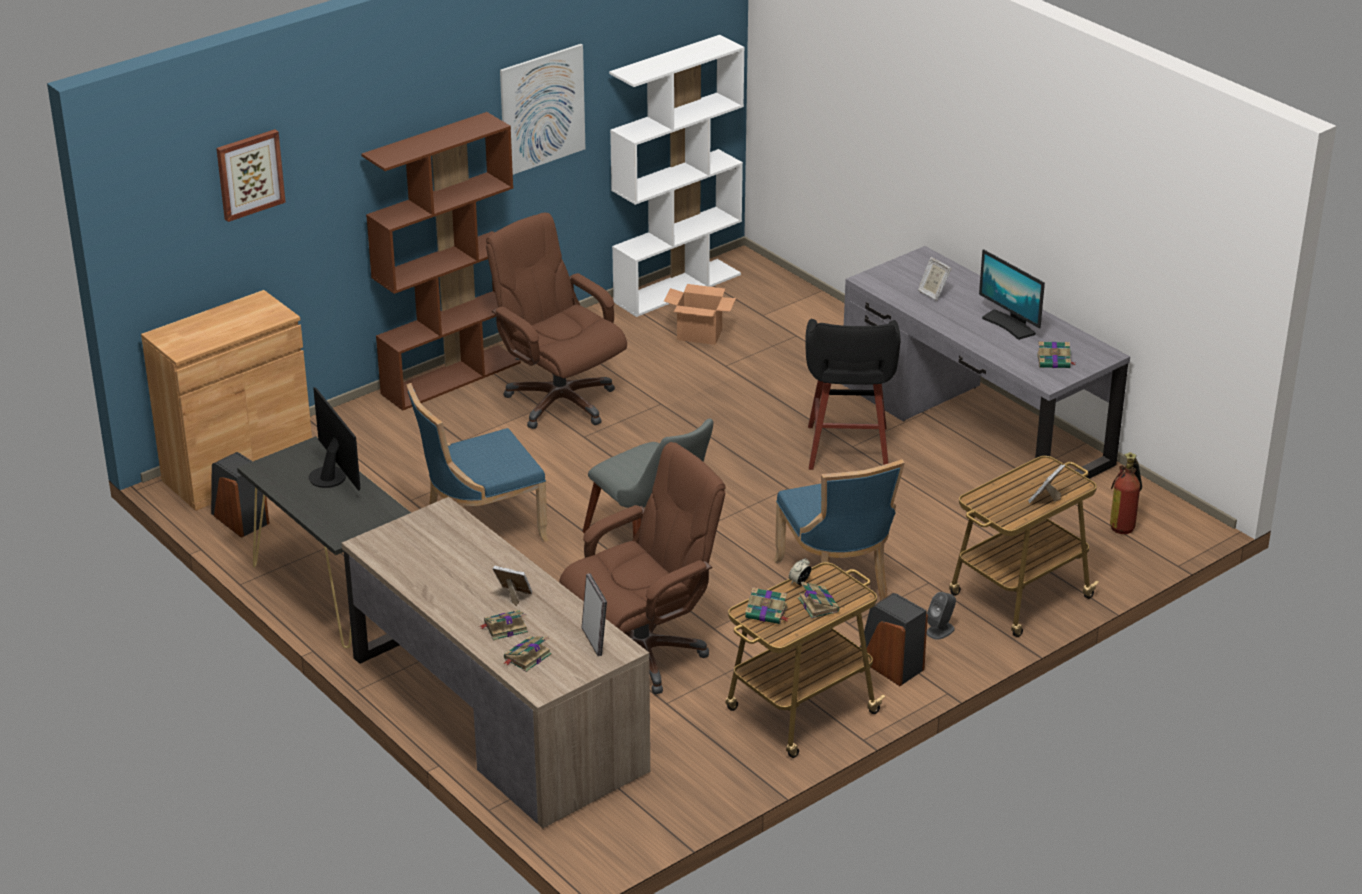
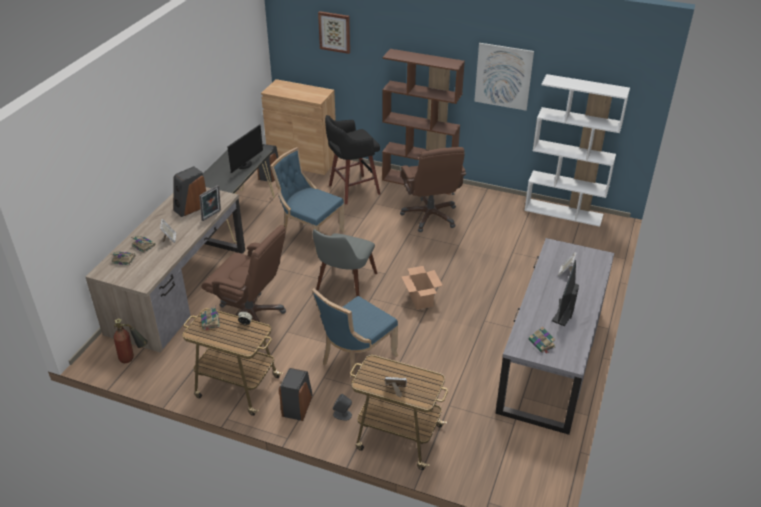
camera: 60 degrees right, 5 degrees up
(437, 553) = (191, 207): none -> speaker
(559, 401) = (430, 216): brown office chair -> brown office chair turned 150 degrees clockwise
(594, 641) = (146, 274): picture frame -> picture frame (212, 216)
(700, 335) = (530, 234): cardboard box -> cardboard box (421, 300)
(817, 604) = (229, 336): book -> none
(847, 450) = (478, 320): black stool -> black stool (352, 190)
(1124, 523) = (512, 460): fire extinguisher -> fire extinguisher (133, 358)

